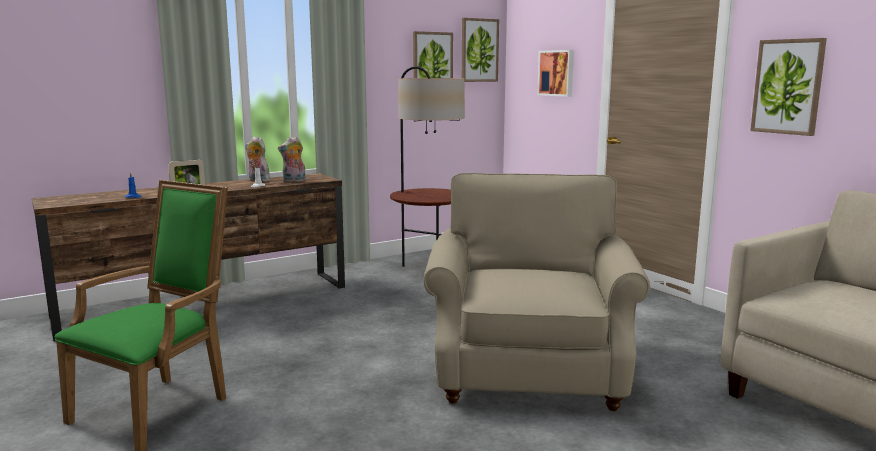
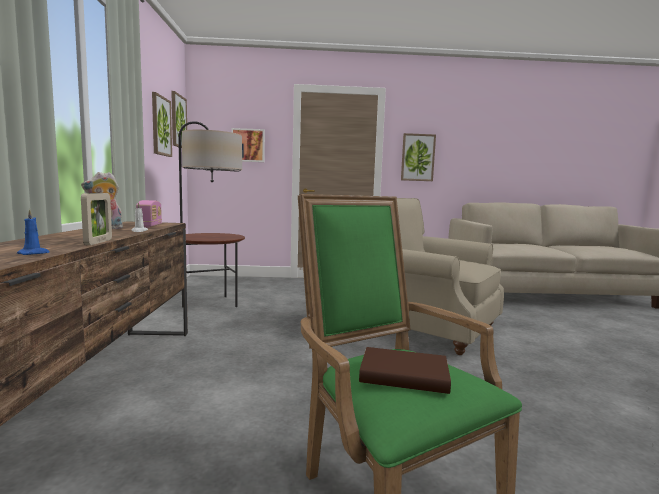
camera: 60 degrees left, 5 degrees down
(128, 315) = (404, 375): none -> brown book
(294, 181) = (150, 226): plush toy -> radio

